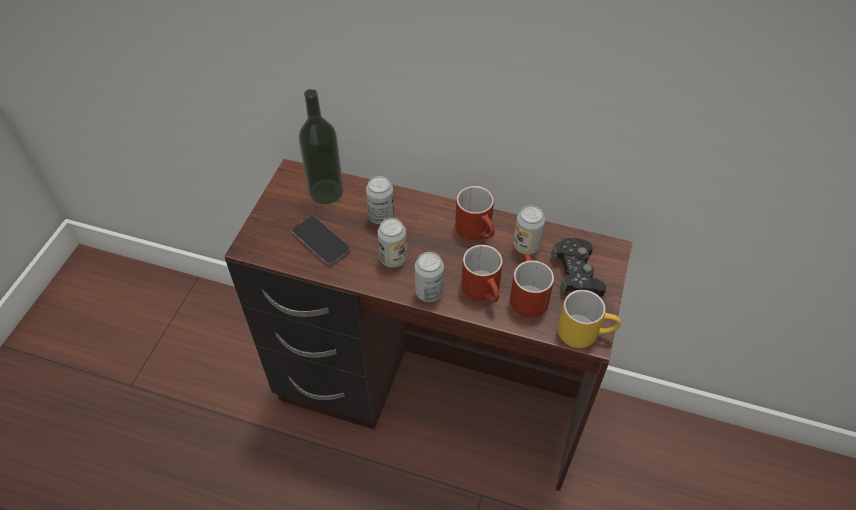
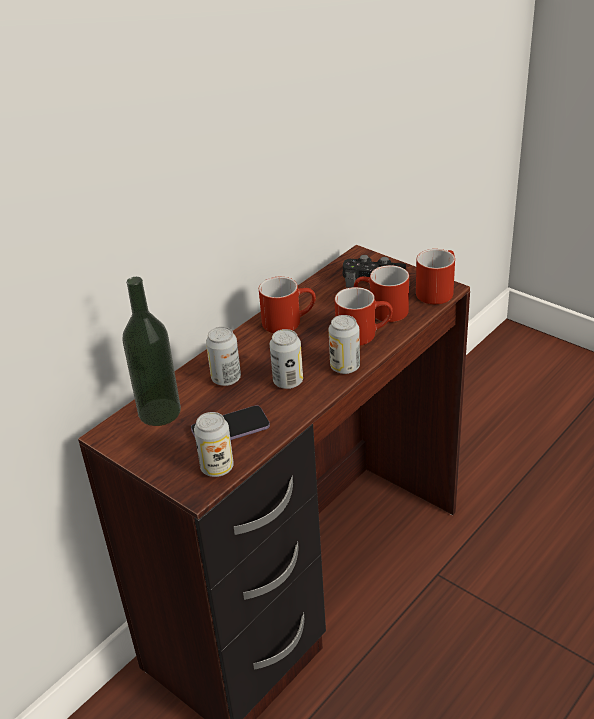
camera: 65 degrees left, 15 degrees down
(526, 246) = (325, 298): can -> can (217, 467)
(586, 331) = (437, 290): yellow mug -> red mug

